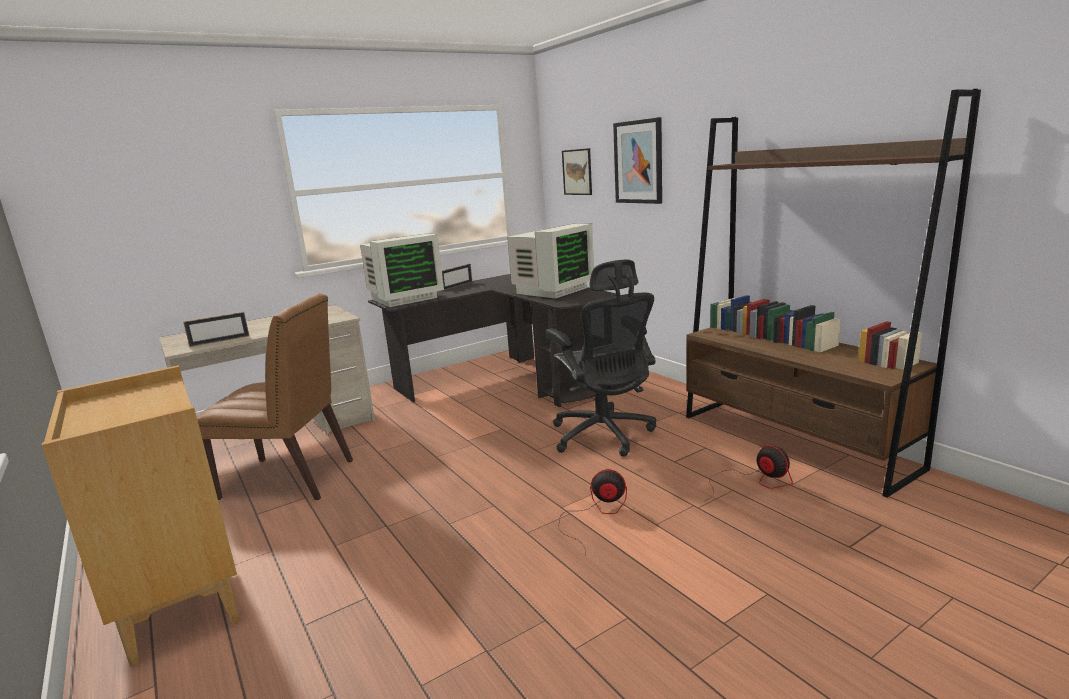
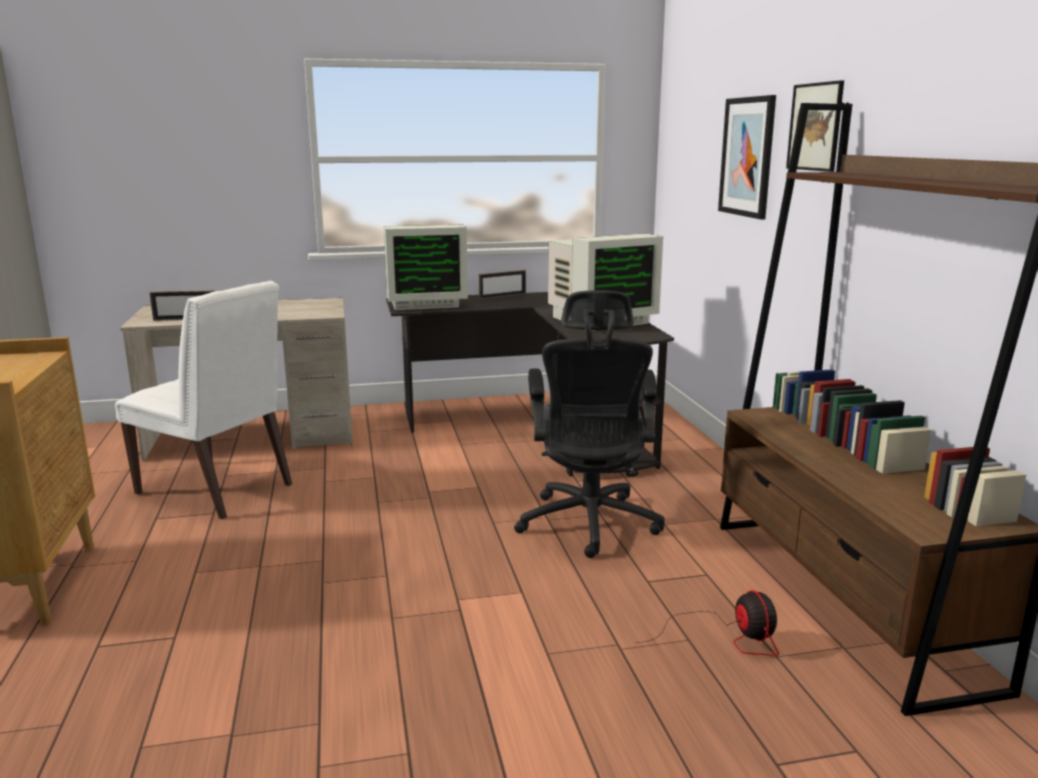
camera: 20 degrees right, 0 degrees up
(287, 479) = (213, 489): brown chair -> white chair
(577, 172) = (688, 163): picture -> picture (815, 127)
(596, 514) = (488, 620): fan -> none

